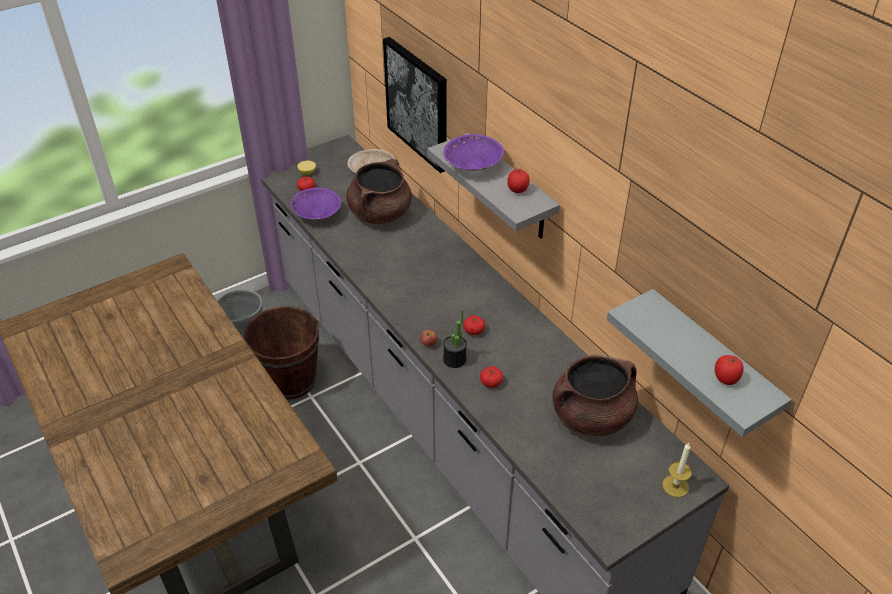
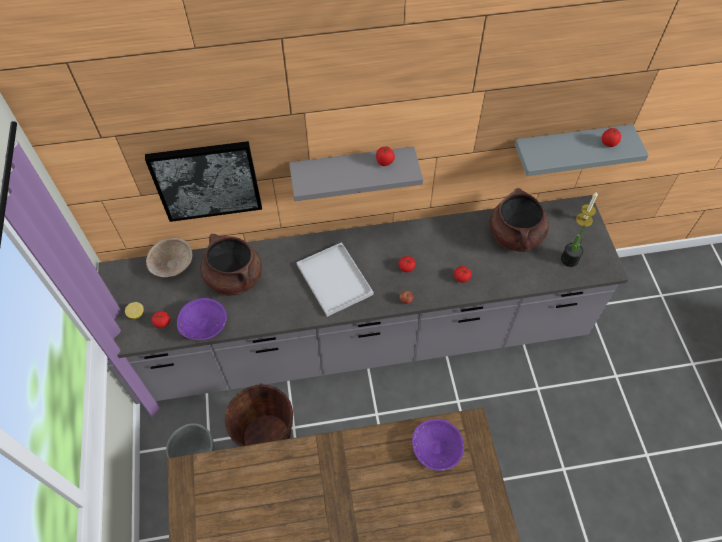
camera: 65 degrees left, 15 degrees up
(421, 279) = (333, 278): none -> white tray
(454, 359) = (429, 290): potted plant -> potted plant (569, 259)
(472, 166) = (337, 177): purple bowl -> purple bowl (437, 449)

